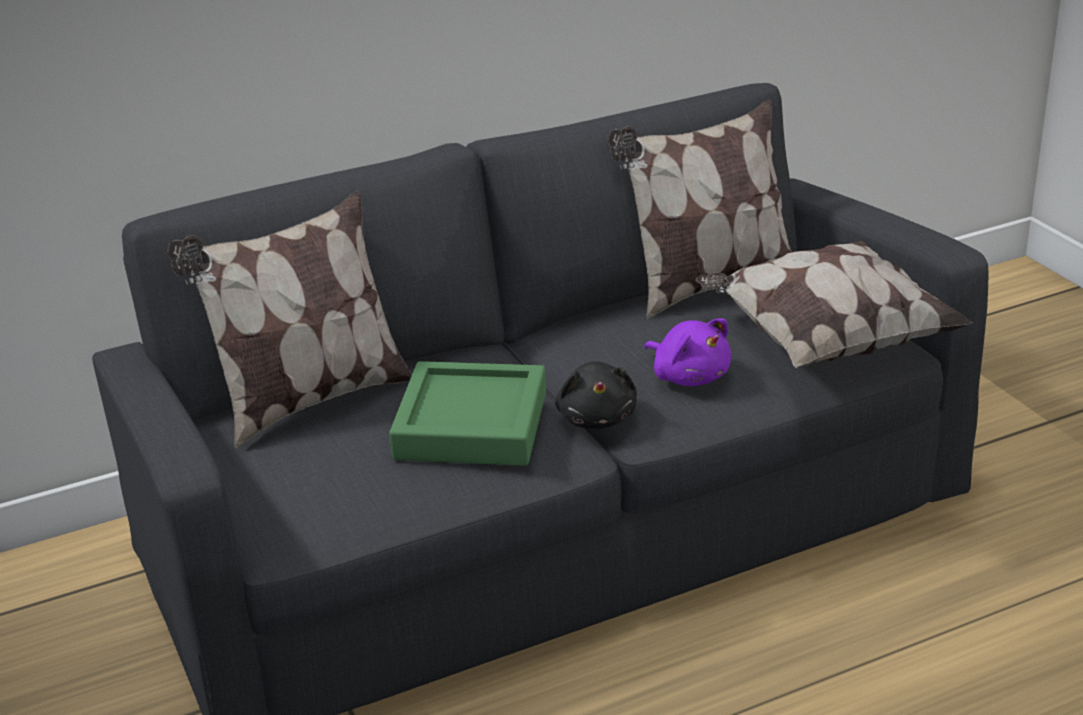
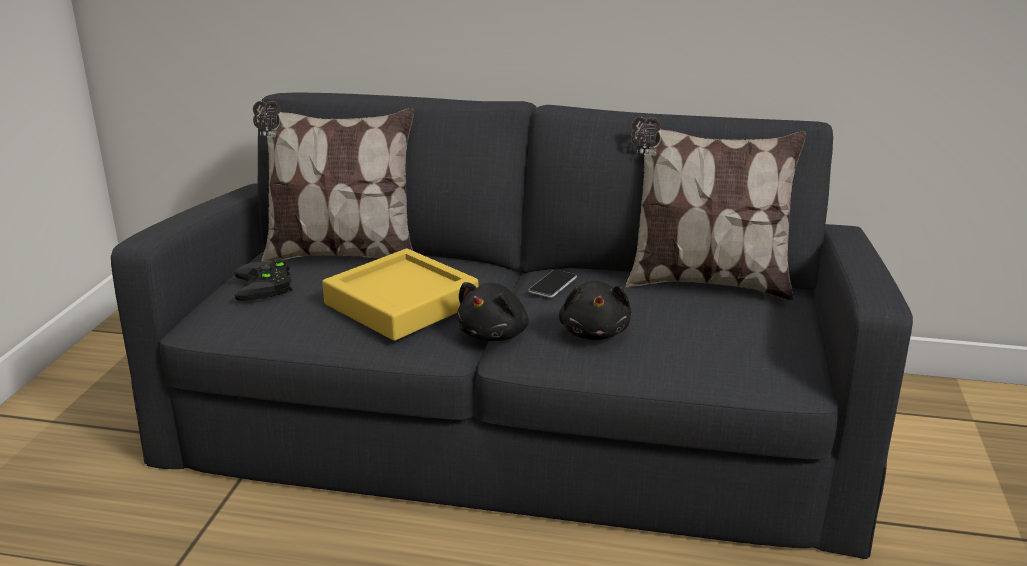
camera: 35 degrees right, 5 degrees down
(290, 469) = (266, 286): none -> black game controller
(471, 425) = (401, 304): green tray -> yellow tray
(579, 344) = (552, 285): none -> phone
(689, 376) = (594, 332): purple plush toy -> black plush toy
(825, 340) = (741, 350): pillow -> none

